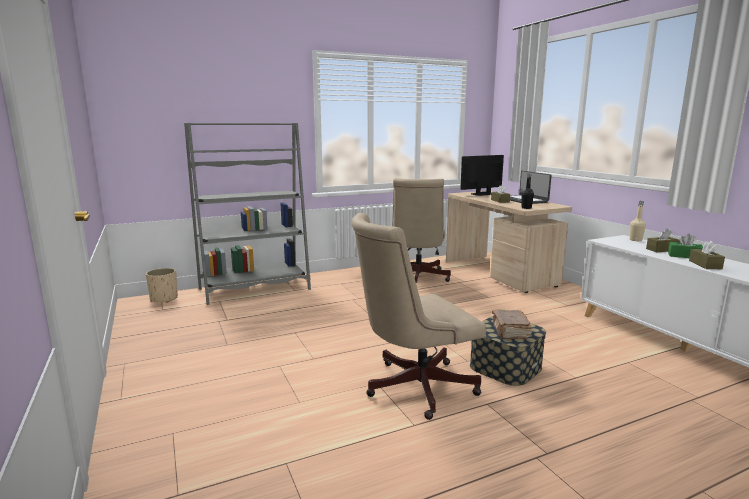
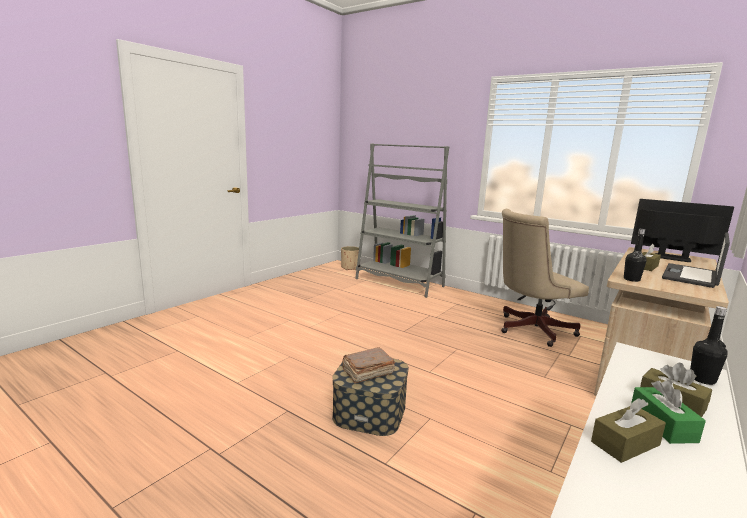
camera: 60 degrees right, 0 degrees up
(413, 387) = (293, 371): beige office chair -> none
(635, 240) = (702, 379): beige bottle -> black bottle

